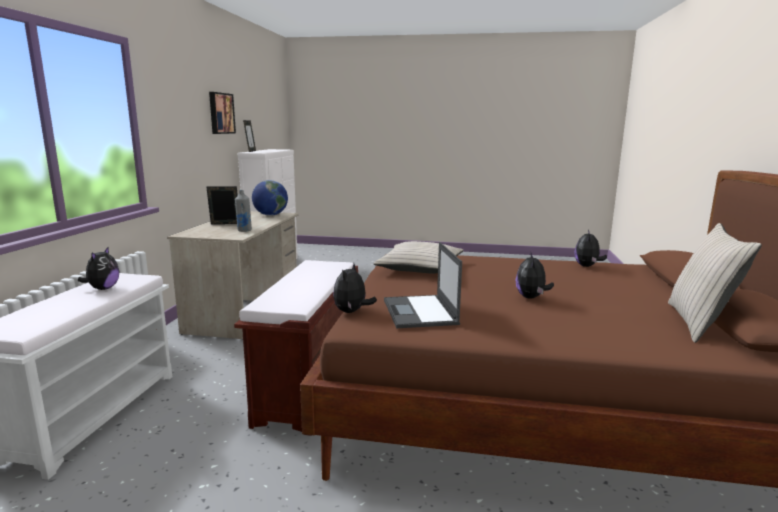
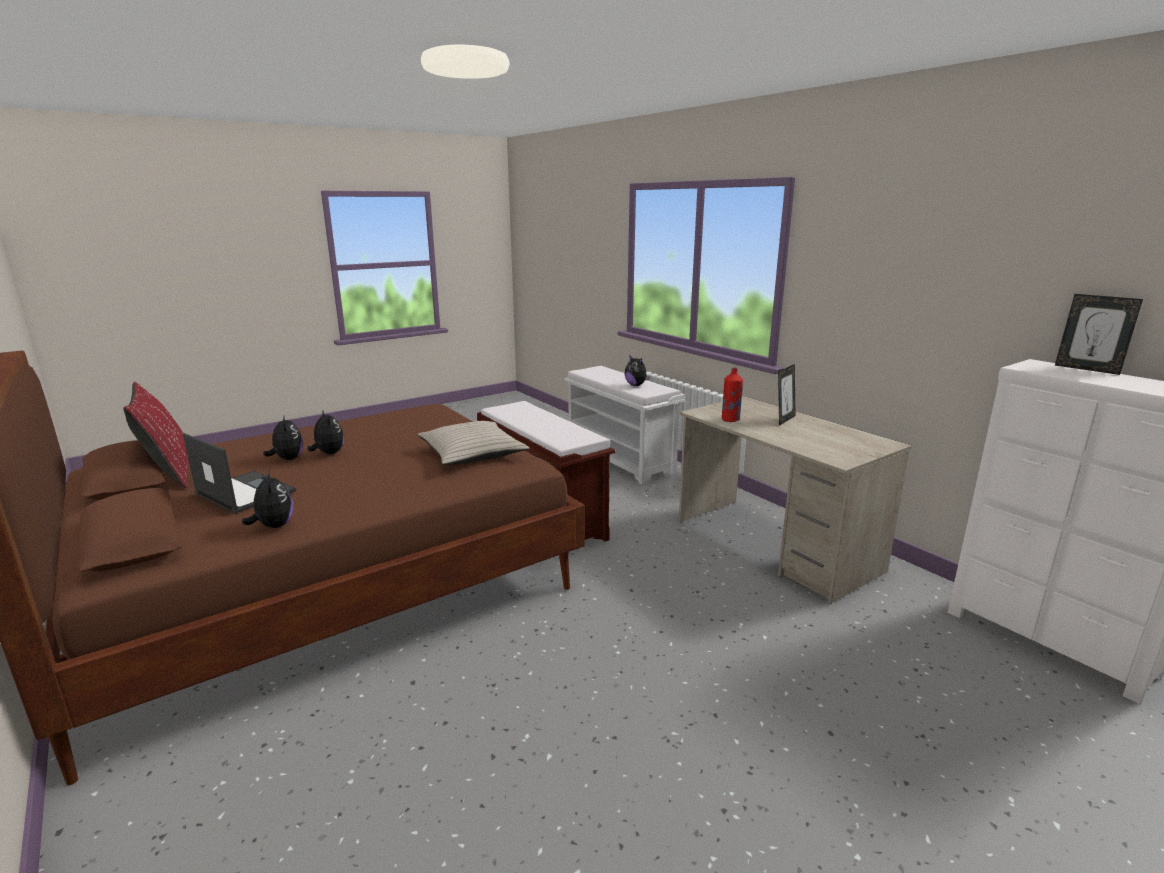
camera: 135 degrees right, 5 degrees up
(220, 113) = (994, 273): picture -> none
(244, 230) = (730, 420): grey bottle -> red bottle
(270, 215) = (839, 451): globe -> none
(352, 312) = (452, 412): plush toy -> plush toy (288, 459)
(420, 312) = (404, 420): laptop -> laptop (244, 492)
(699, 324) = (169, 474): beige pillow -> red pillow

